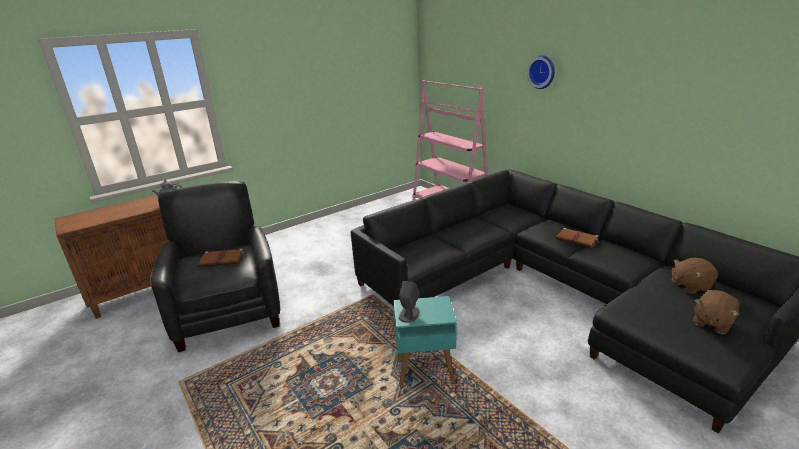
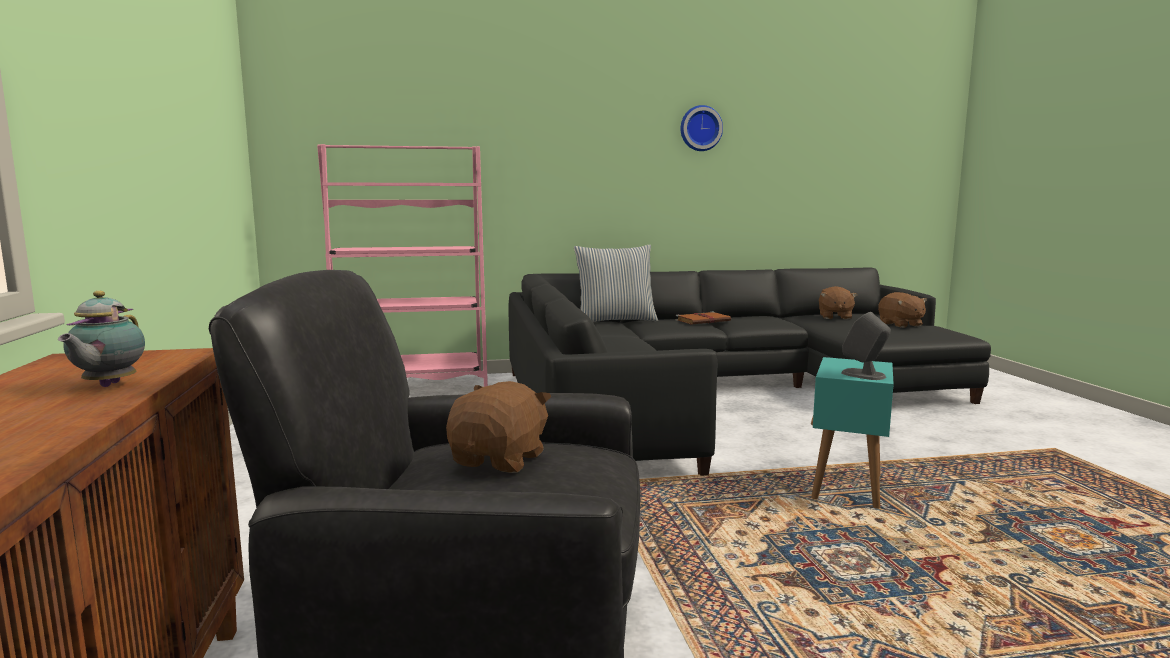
camera: 65 degrees left, 15 degrees down
(222, 259) = (500, 460): brown book -> brown plush toy
(537, 215) = (615, 320): none -> pillow
(542, 72) = (552, 124): wall clock -> wall clock (700, 128)

